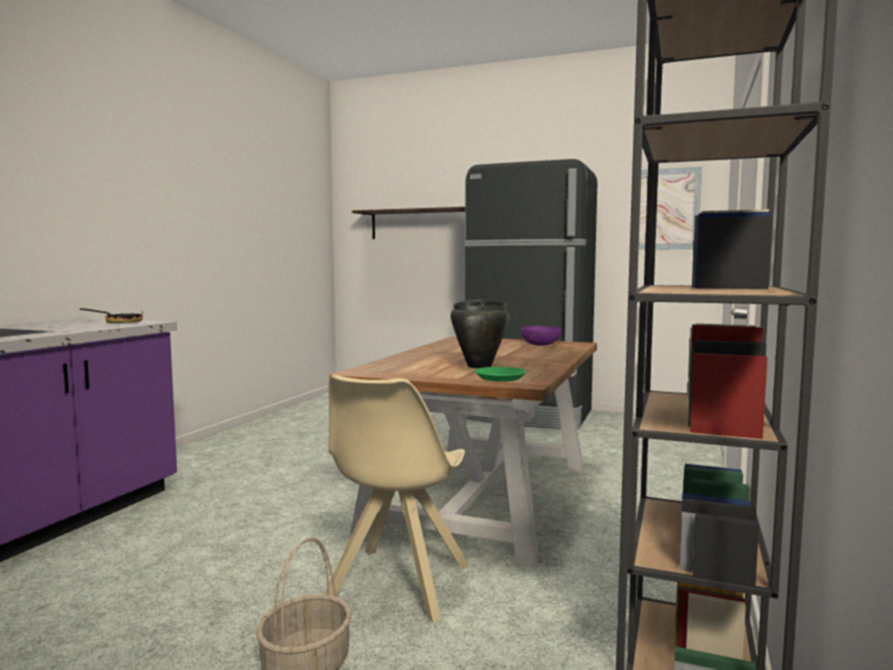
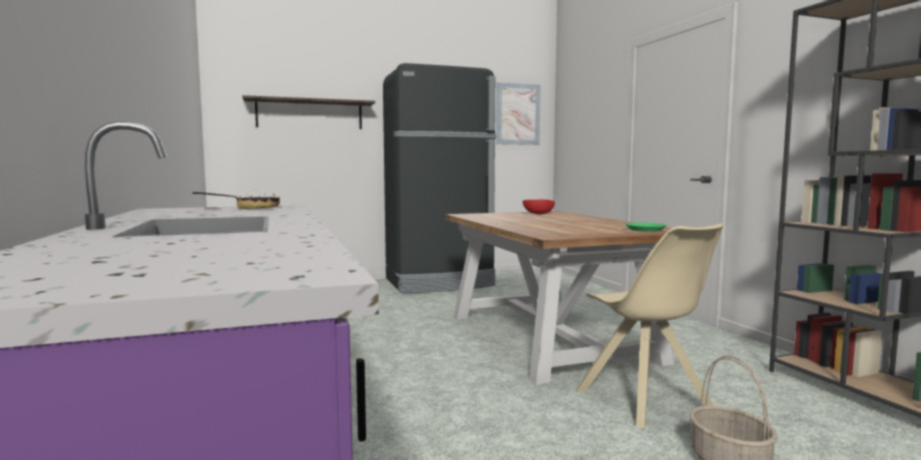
camera: 40 degrees left, 0 degrees up
(480, 366) = (591, 226): black cooking pot -> none
(540, 344) = (538, 214): purple bowl -> red bowl

